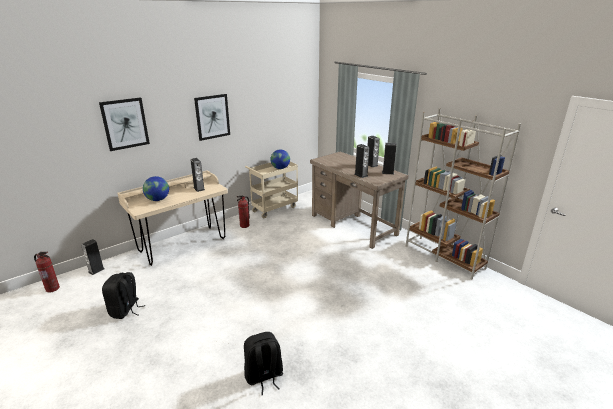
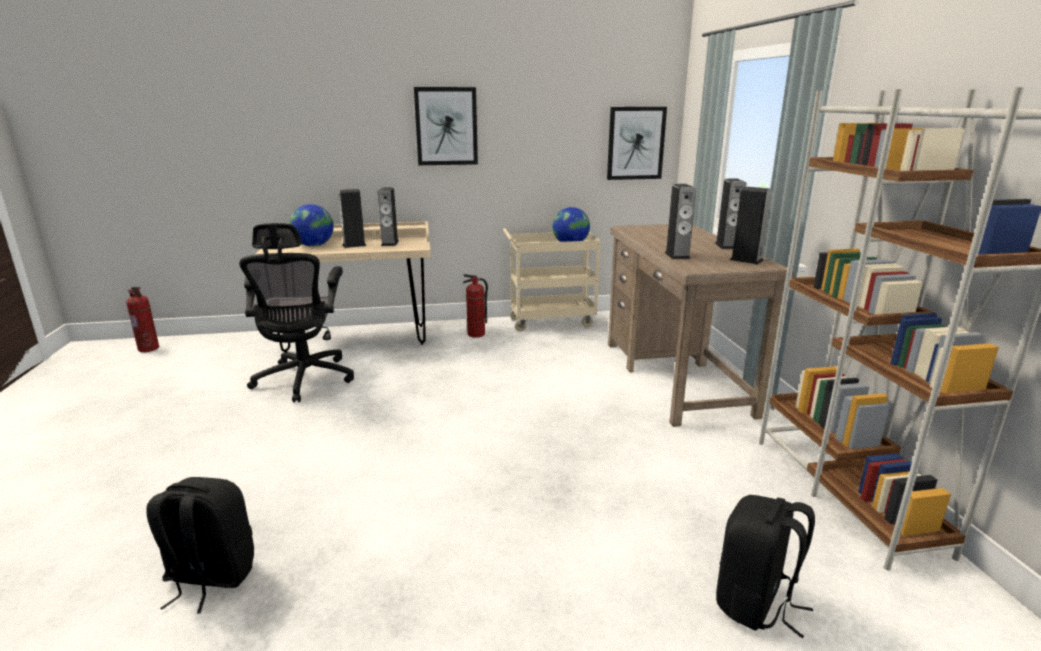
camera: 30 degrees right, 5 degrees down
(96, 270) = (218, 341): speaker -> speaker (354, 245)
(125, 124) = (291, 115): picture -> picture (635, 143)
(125, 310) = (180, 399): black backpack -> black backpack (755, 603)
(184, 277) = (305, 379): none -> office chair

